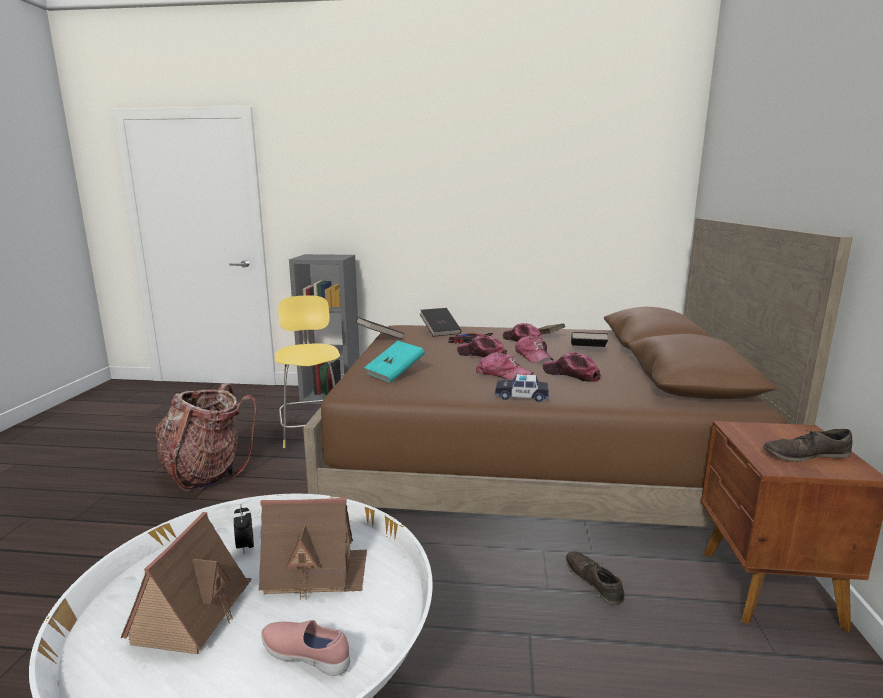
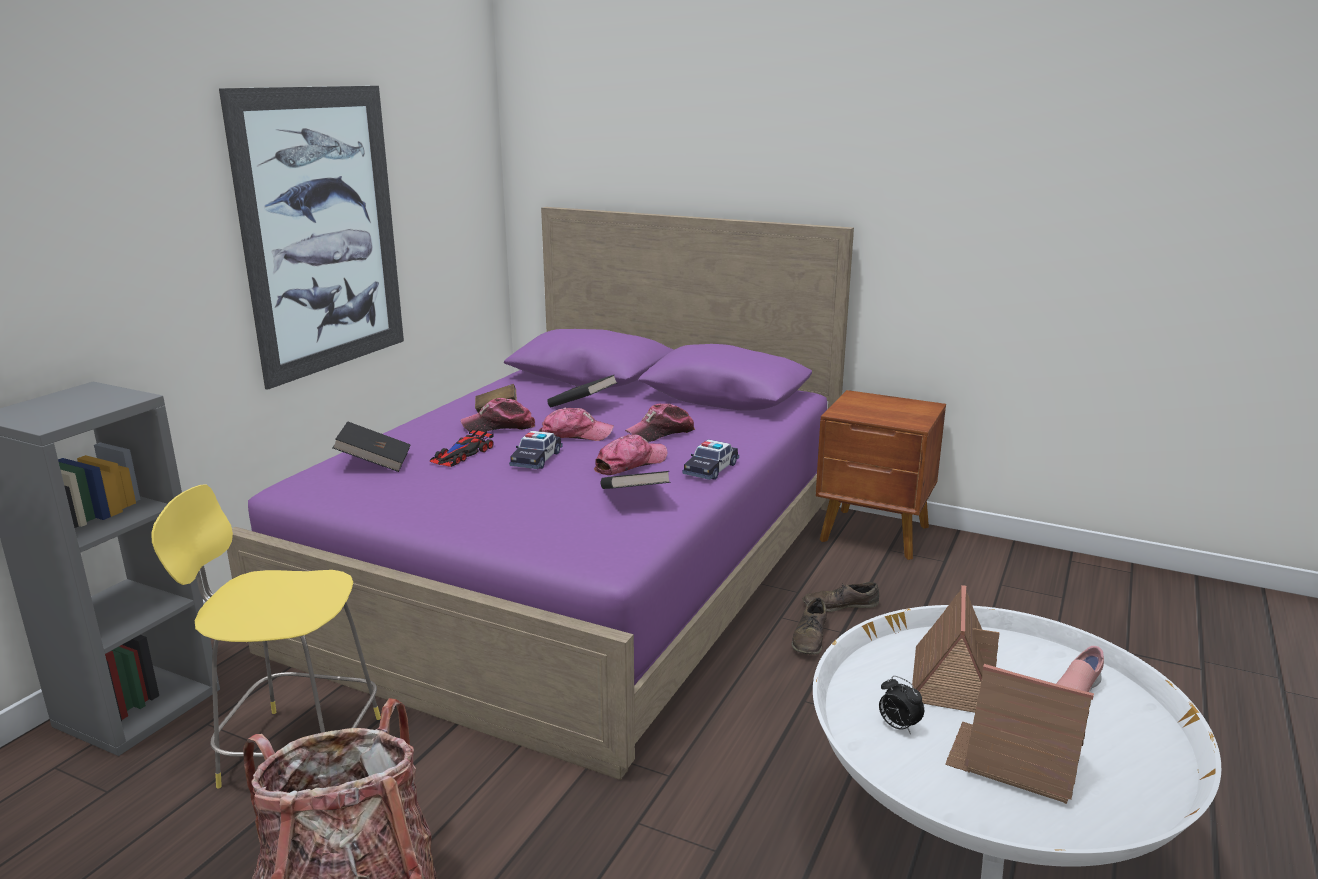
camera: 70 degrees left, 5 degrees up
(245, 547) = (897, 726): alarm clock -> alarm clock turned 45 degrees clockwise
(380, 338) = (351, 510): black book -> black book (634, 498)
(395, 373) = (561, 523): turquoise book -> none
(482, 355) = (536, 459): cap -> toy car
(505, 211) = (322, 231): none -> picture
(531, 457) = (582, 569): brown bed -> purple bed
(805, 455) = (900, 410): brown shoe -> brown shoe (810, 638)

